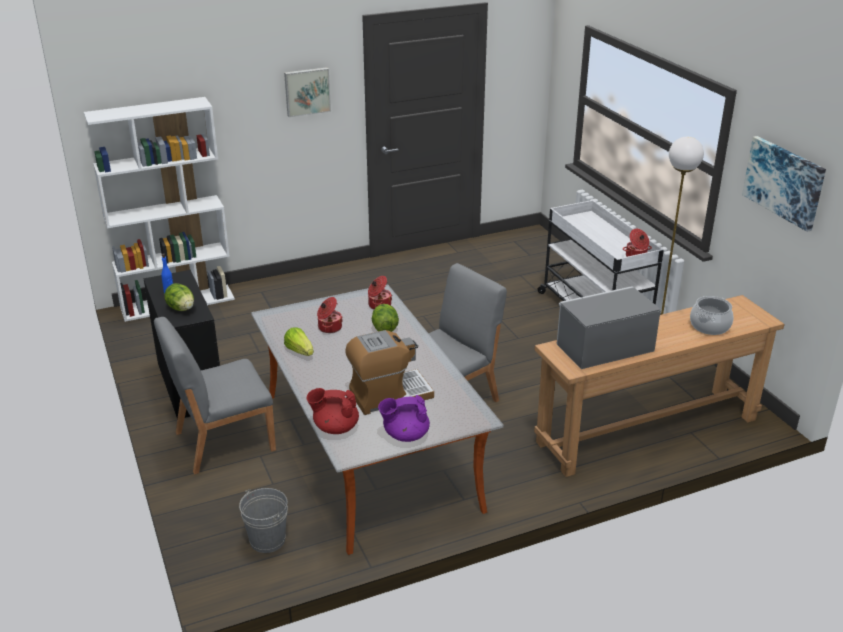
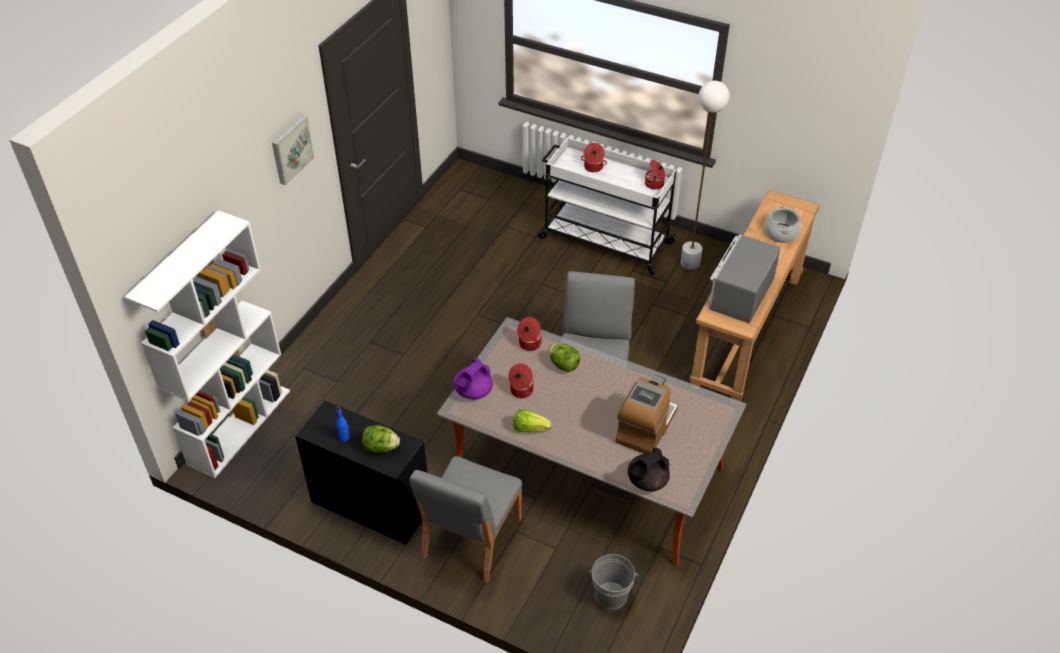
camera: 40 degrees left, 15 degrees up
(335, 427) = (646, 481): red teapot -> black teapot
(405, 435) = (699, 455): purple teapot -> purple teapot (473, 392)
(595, 228) = (593, 167): none -> cooking pot
(784, 182) = (797, 95): picture -> none

